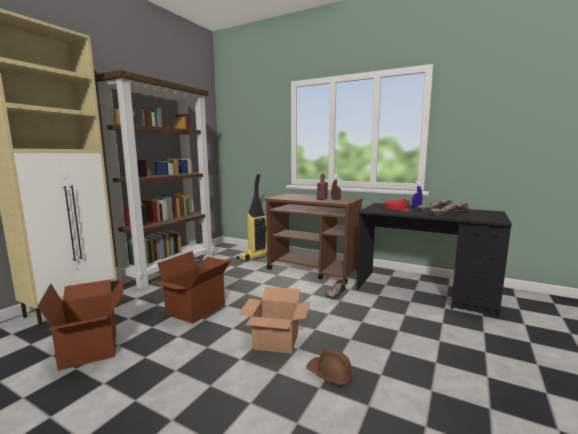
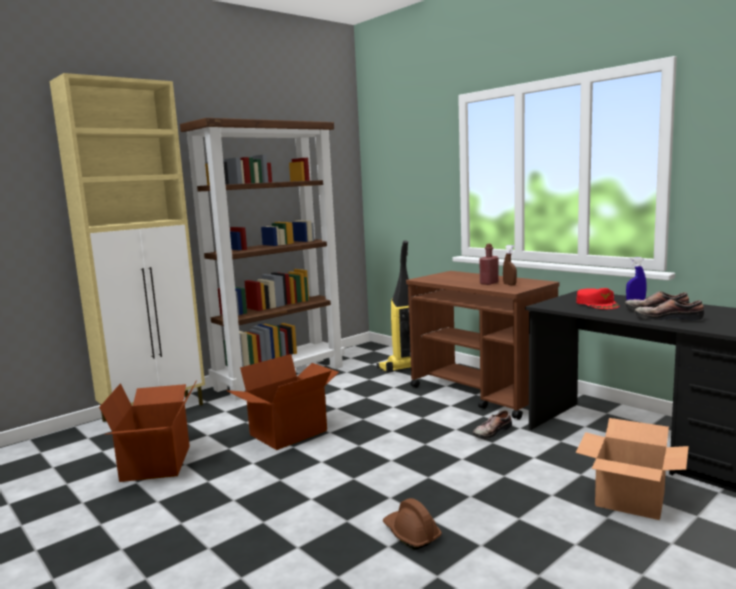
camera: 20 degrees right, 0 degrees up
(277, 340) = (368, 484): cardboard box -> cardboard box (631, 499)

